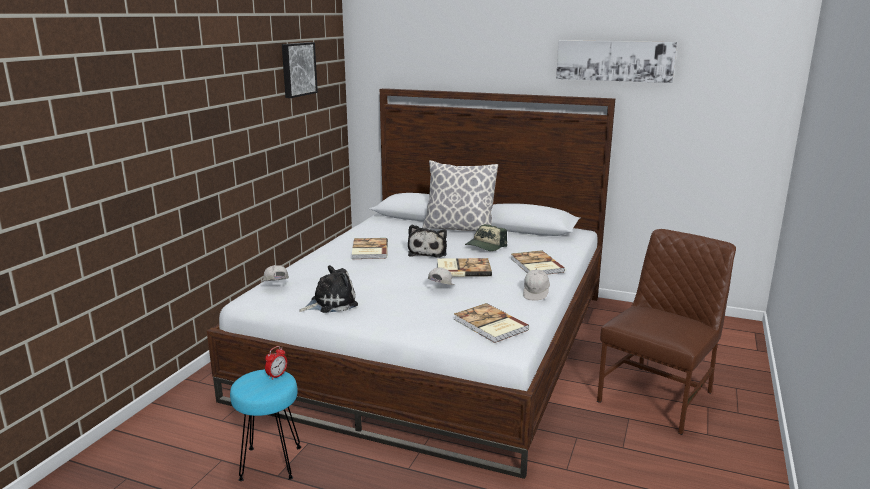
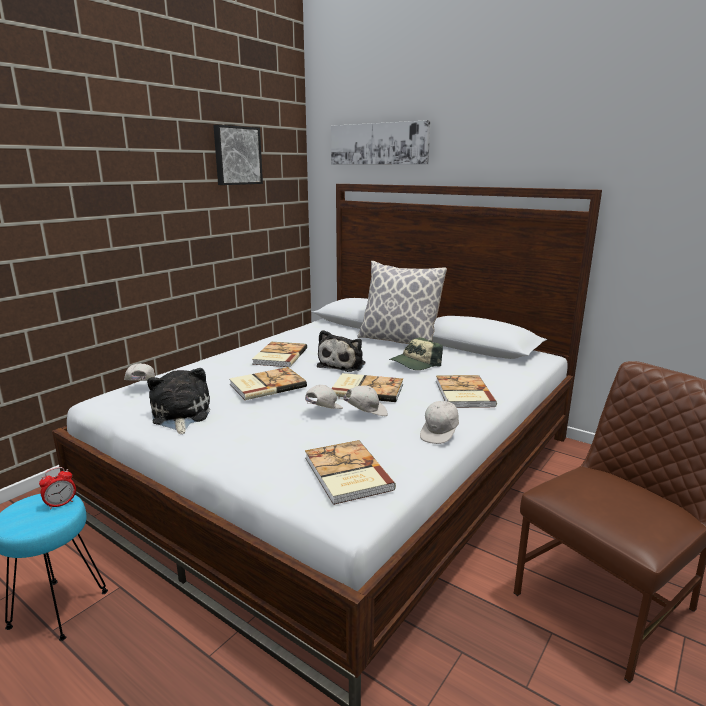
camera: 15 degrees right, 0 degrees up
(331, 303) = (180, 415): plush toy -> plush toy turned 90 degrees counterclockwise
(381, 274) = (266, 385): none -> book
(474, 286) = (365, 413): none -> white cap
(614, 61) = (604, 140): picture -> picture (379, 144)

